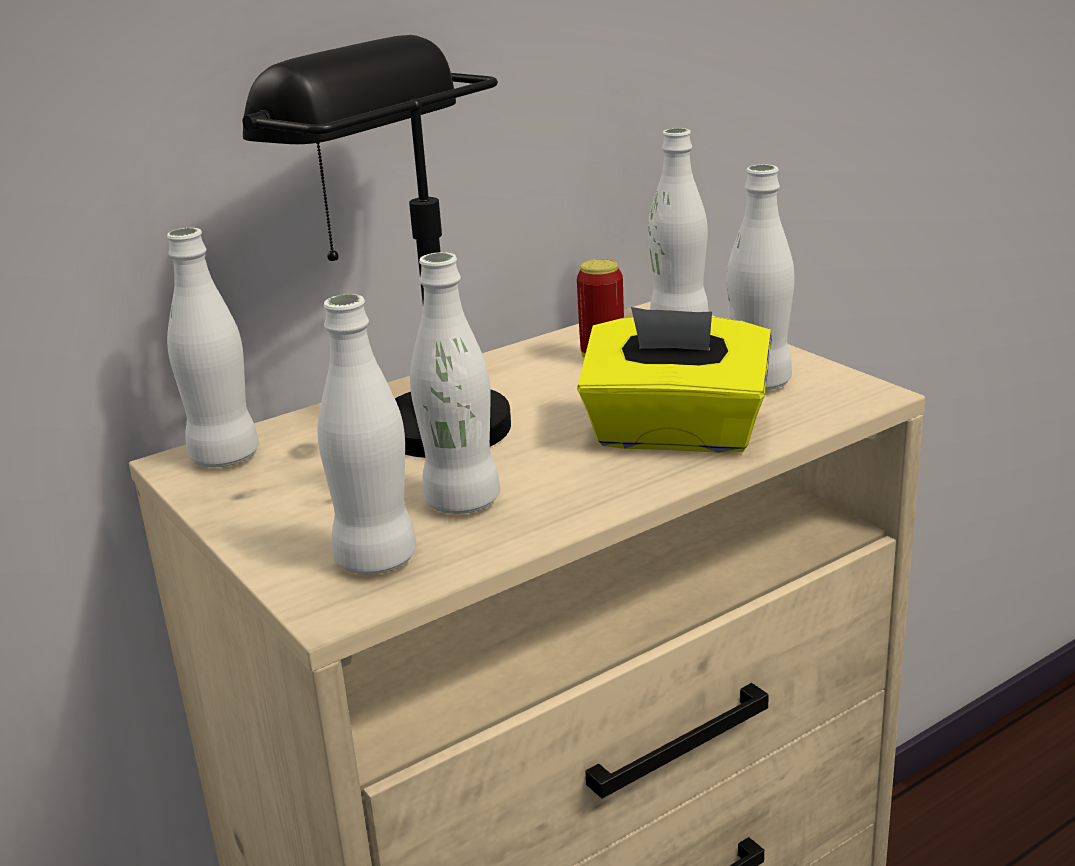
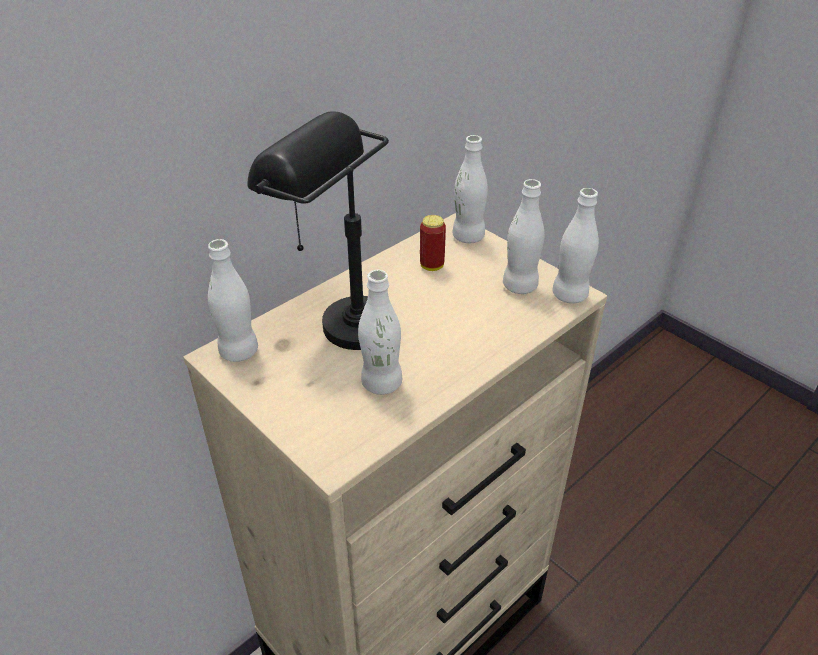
camera: 10 degrees left, 15 degrees up
(376, 559) = (347, 429): white bottle -> white bottle (569, 295)
(675, 434) = (484, 328): yellow tissue box -> none

